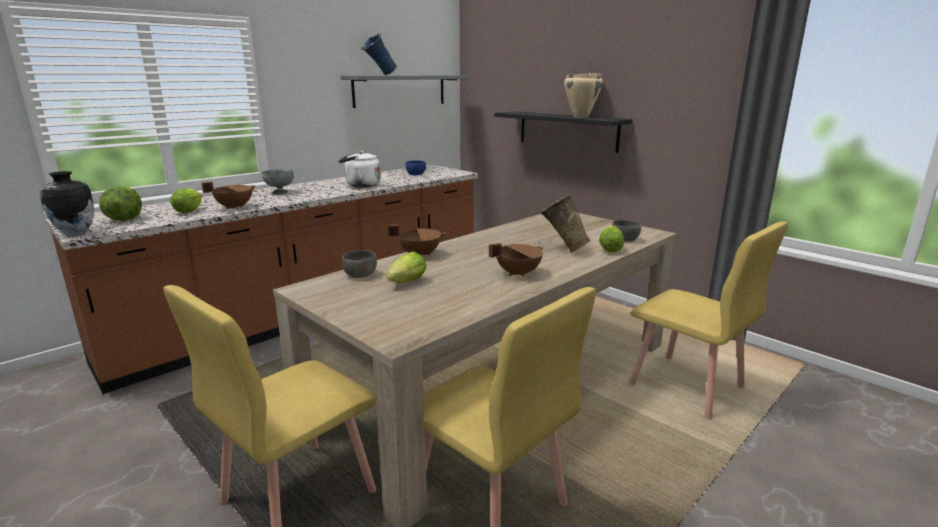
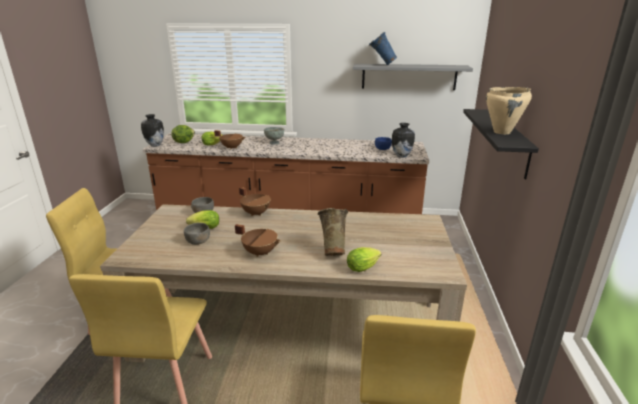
camera: 50 degrees right, 5 degrees up
(360, 185) = (324, 149): white kettle -> none
(448, 175) = (401, 156): none -> vase
(625, 240) = (401, 266): grey bowl -> grey bowl (198, 241)

